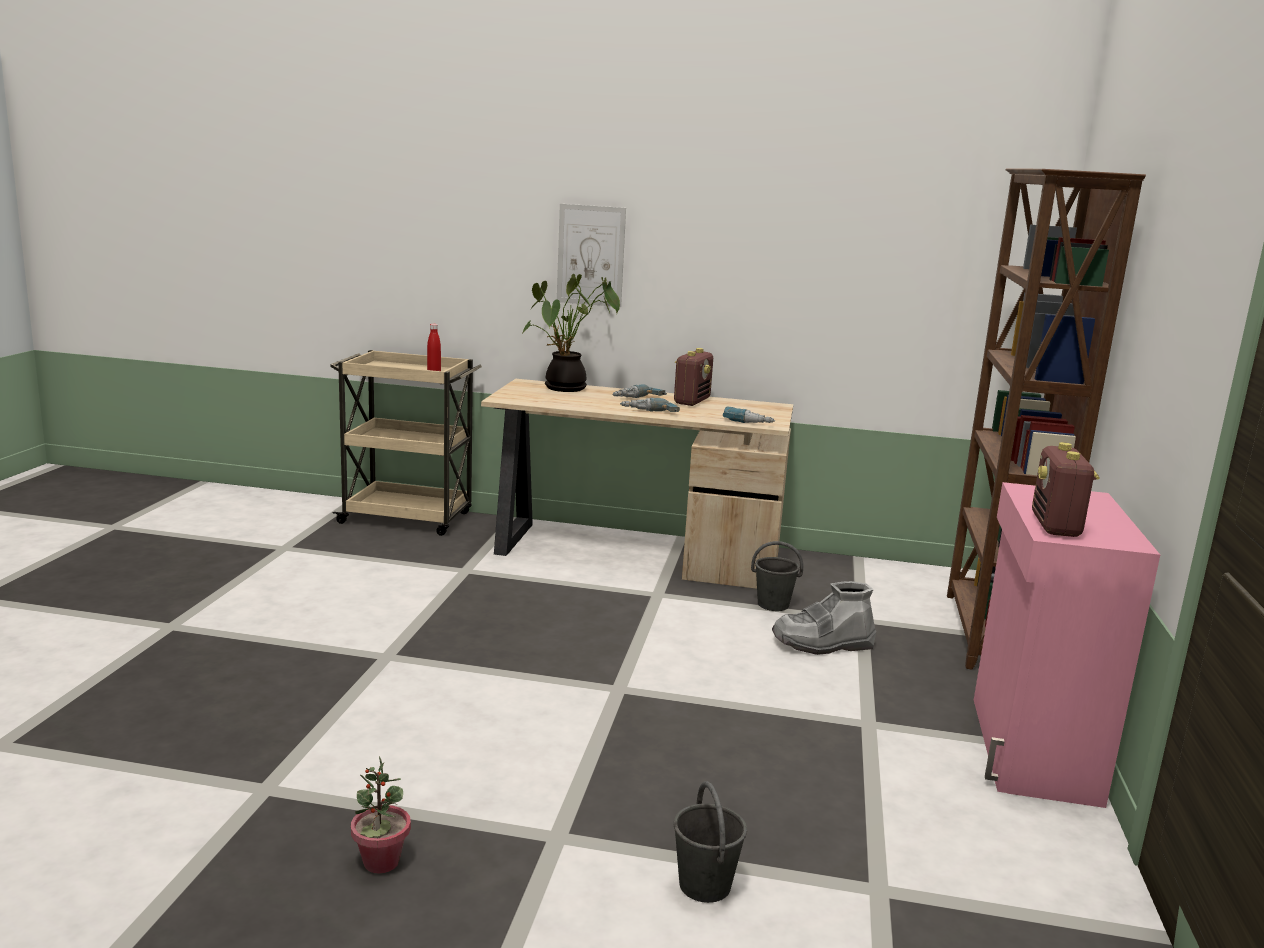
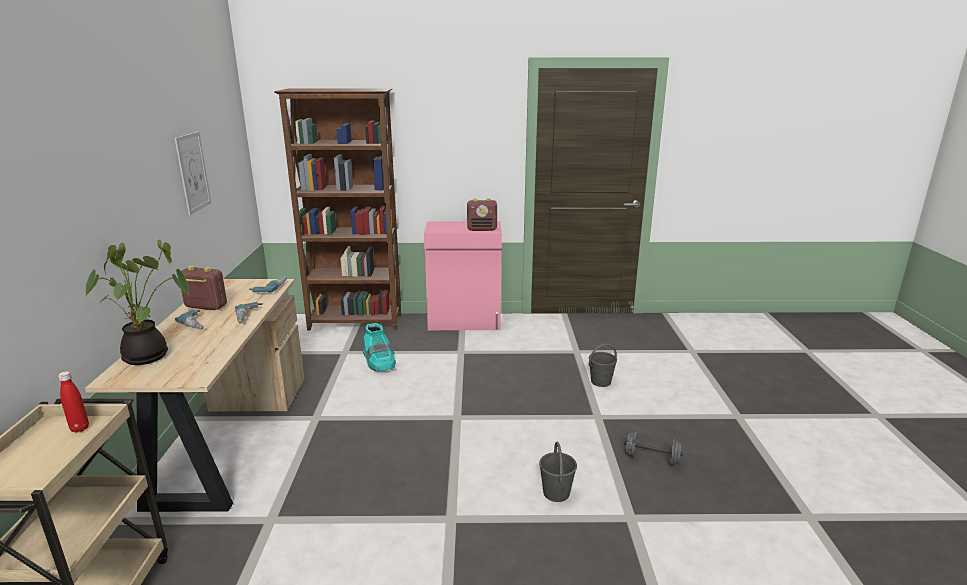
camera: 100 degrees left, 5 degrees up
(381, 862) = (651, 459): potted plant -> grey dumbbell
(591, 255) = (87, 230): picture -> picture (193, 172)
(774, 604) = (327, 377): grey bucket -> grey bucket (556, 492)
(822, 644) = (379, 362): grey boot -> turquoise boot

